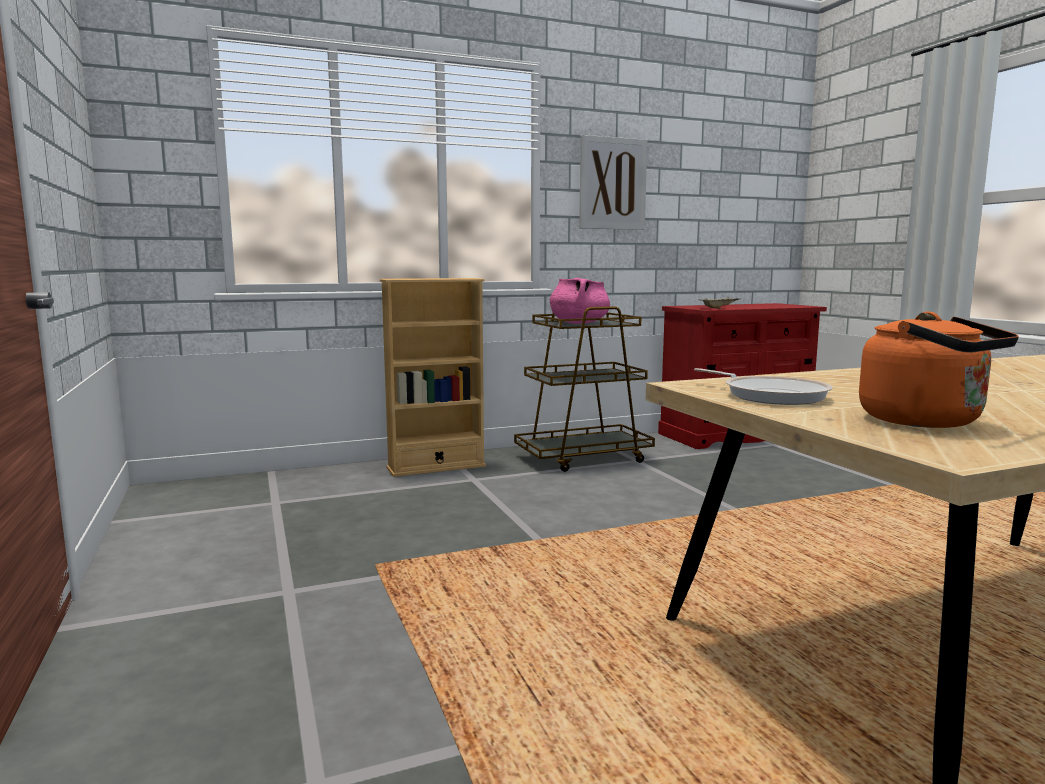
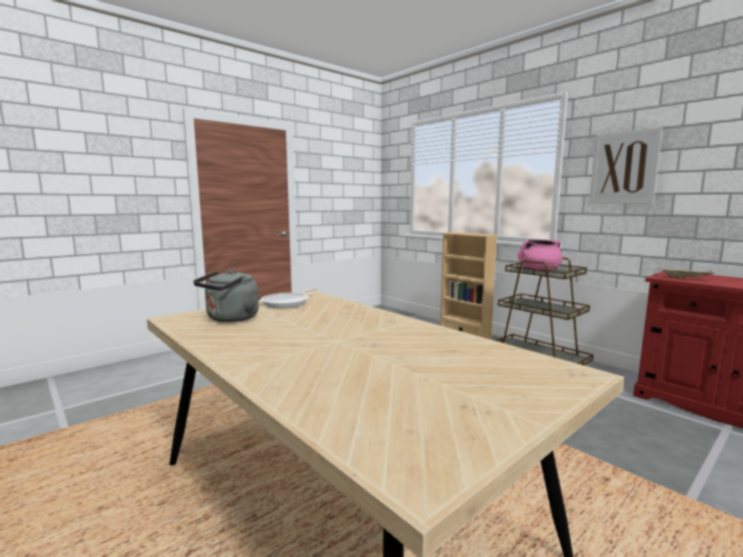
camera: 70 degrees right, 0 degrees up
(927, 421) = (230, 319): orange kettle -> grey kettle

